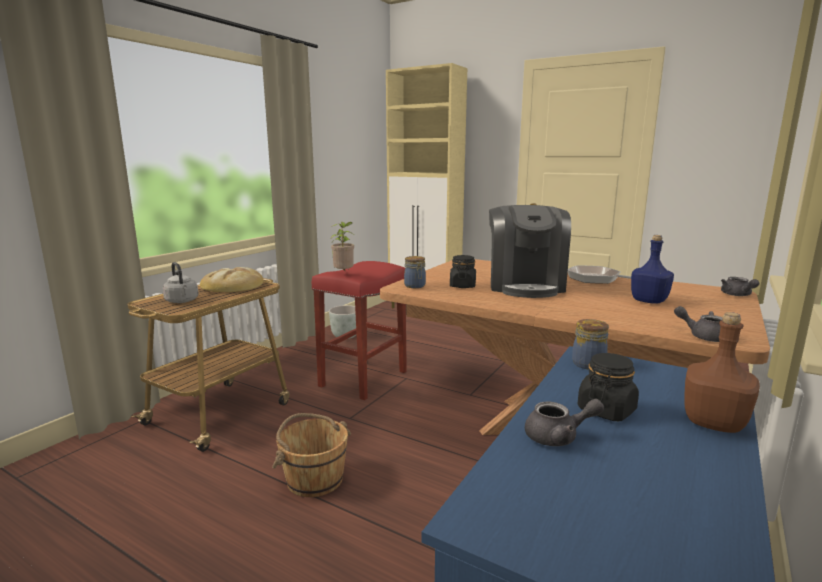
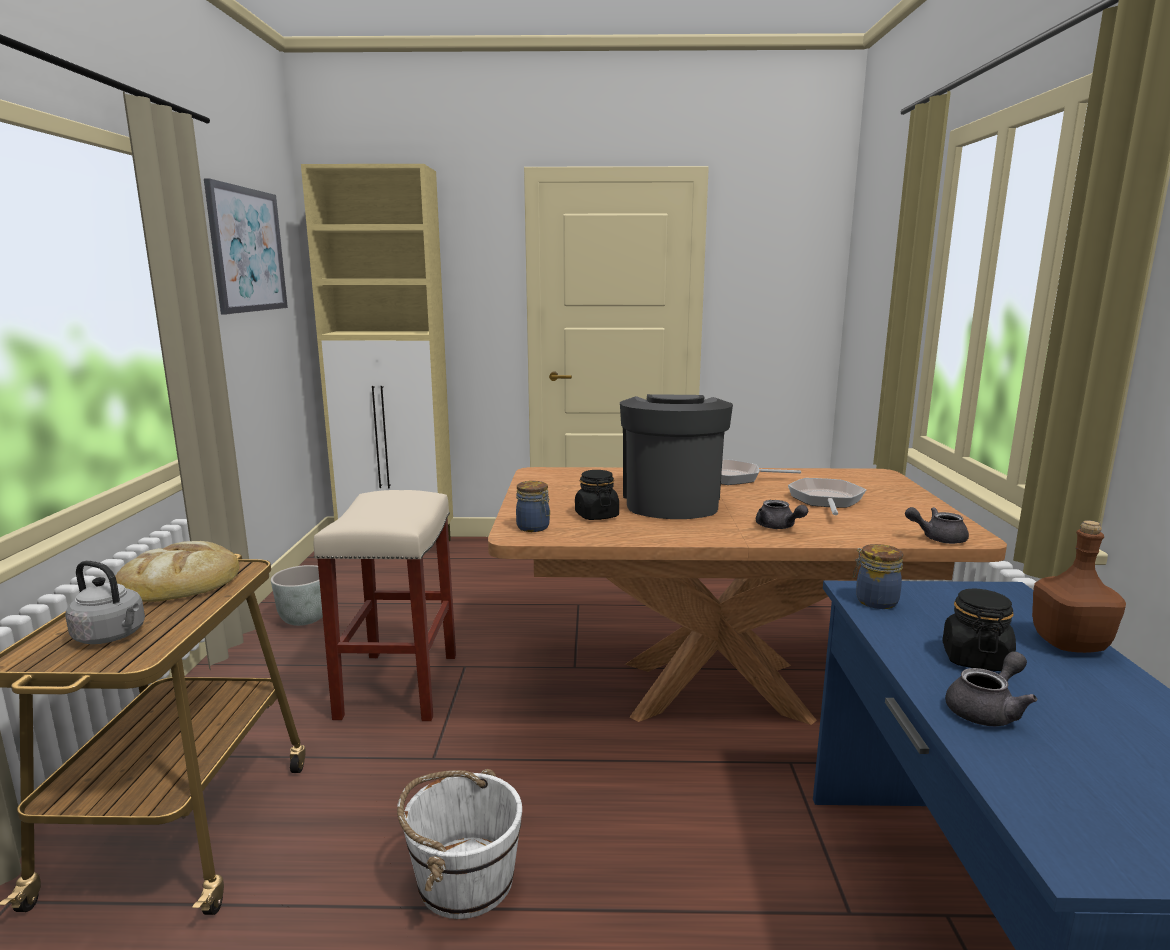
camera: 30 degrees left, 0 degrees up
(314, 478) = (464, 879): brown bucket -> white bucket
(344, 274) = (377, 523): potted plant -> none
(346, 121) = (247, 250): none -> picture
(363, 378) = (398, 684): red stool -> beige stool
(525, 285) = (671, 501): coffee machine -> coffee machine turned 150 degrees counterclockwise
(648, 301) = (826, 500): blue bottle -> frying pan
(737, 295) = (888, 477): grey teapot -> grey teapot (778, 527)

